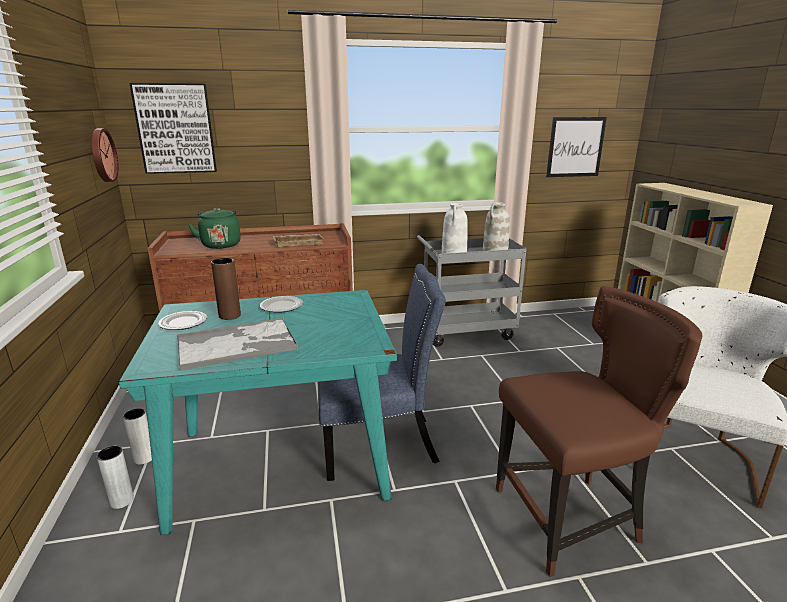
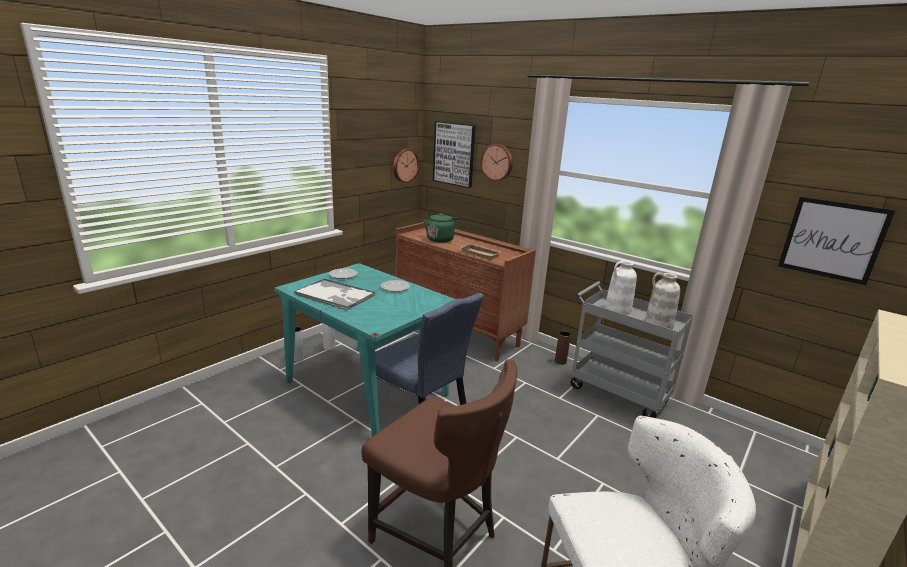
camera: 50 degrees right, 0 degrees up
(229, 316) = (365, 281): brown vase -> brown vase (560, 361)
(252, 130) = (497, 162): none -> wall clock

